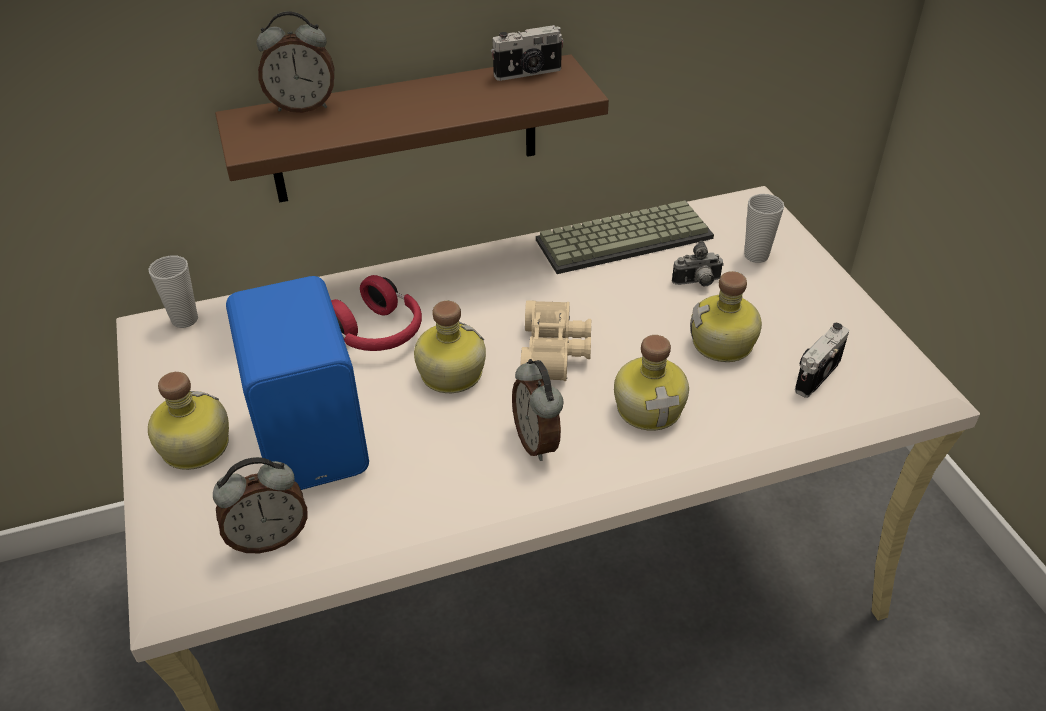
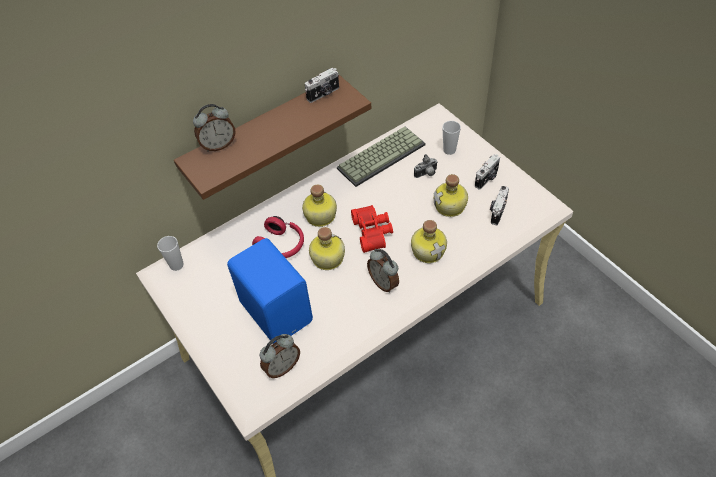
camera: 15 degrees left, 10 degrees up
(193, 447) = (220, 333): bottle -> bottle (319, 216)
(556, 351) = (373, 232): beige binoculars -> red binoculars
(814, 316) = (487, 178): none -> camera

